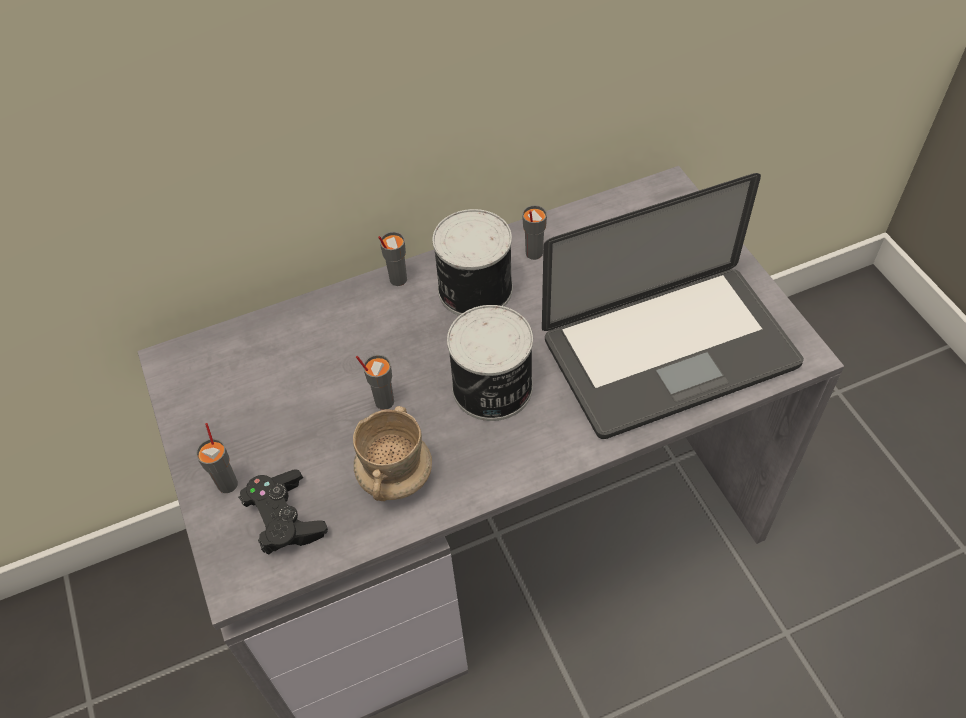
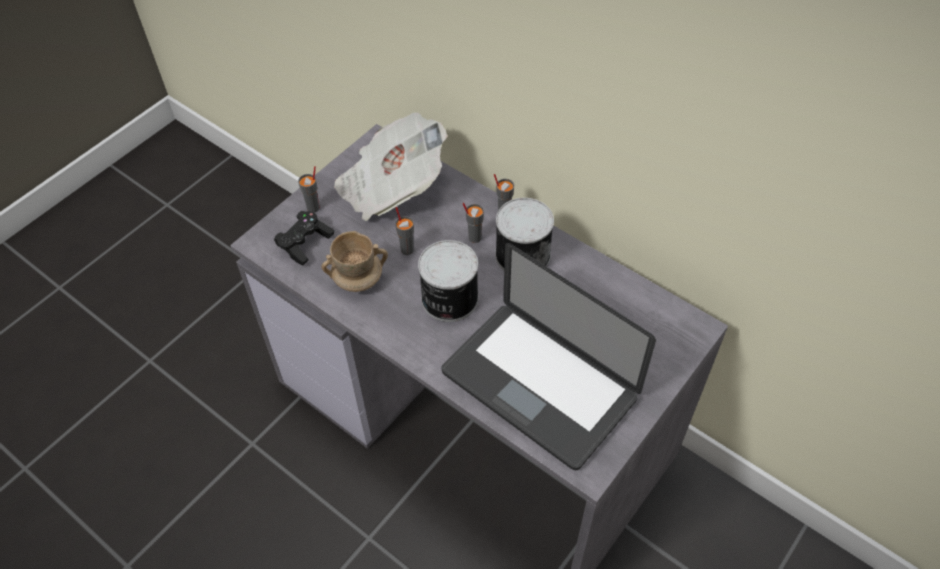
camera: 60 degrees right, 0 degrees up
(264, 377) = (391, 187): none -> newspaper
(533, 253) = (575, 273): grey cup -> grey cup (474, 237)

